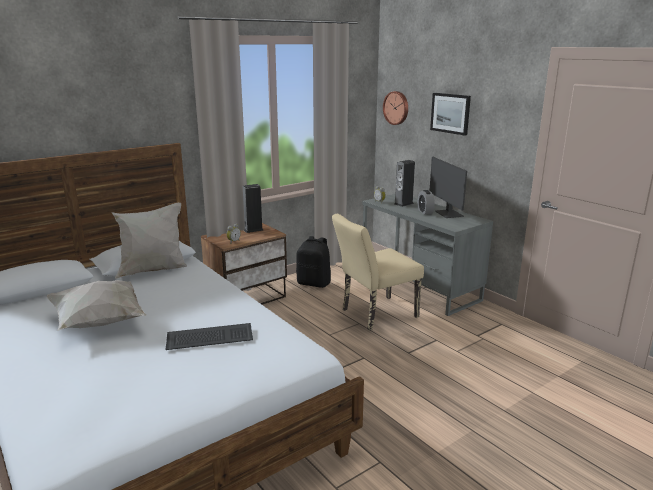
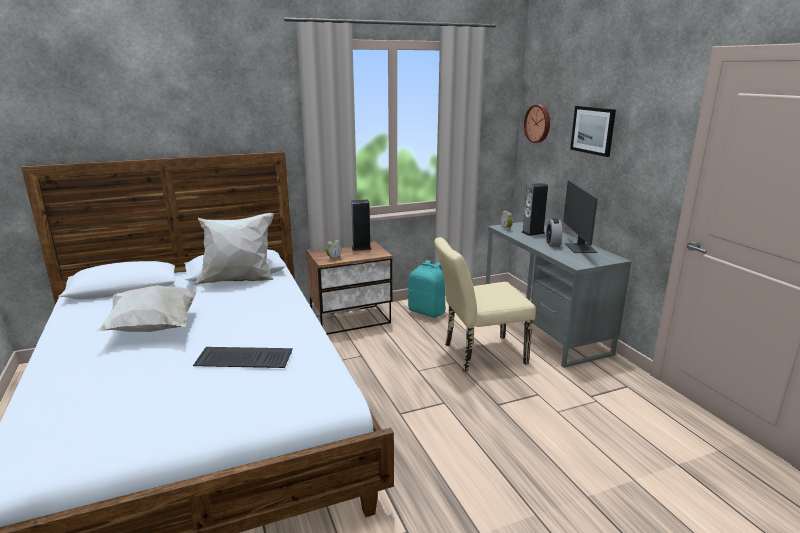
camera: 15 degrees right, 0 degrees up
(314, 283) = (427, 311): black backpack -> turquoise backpack

